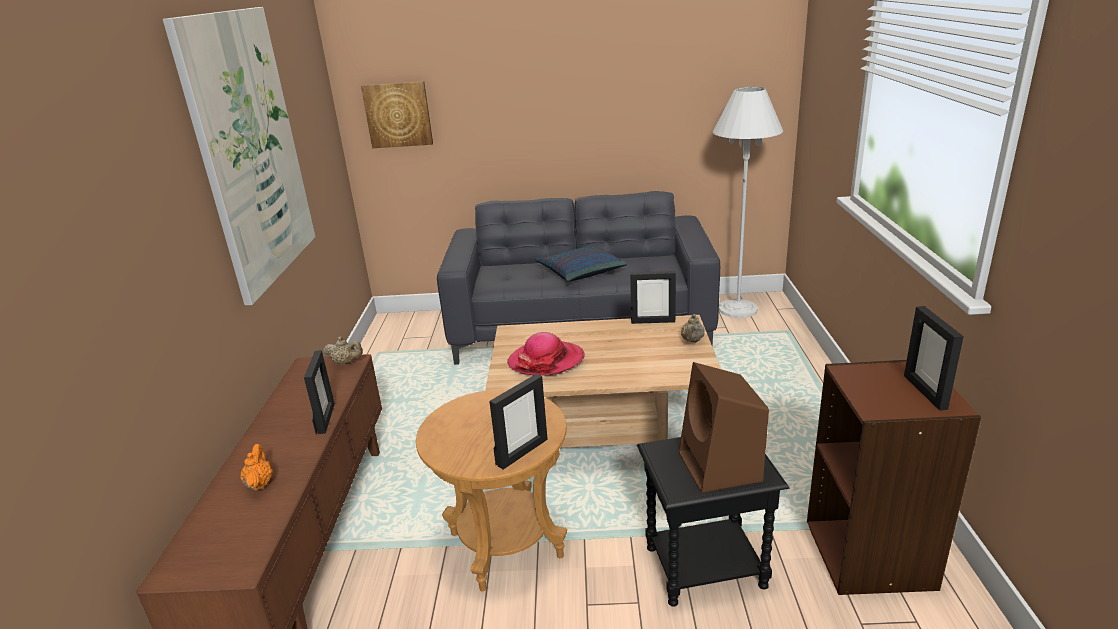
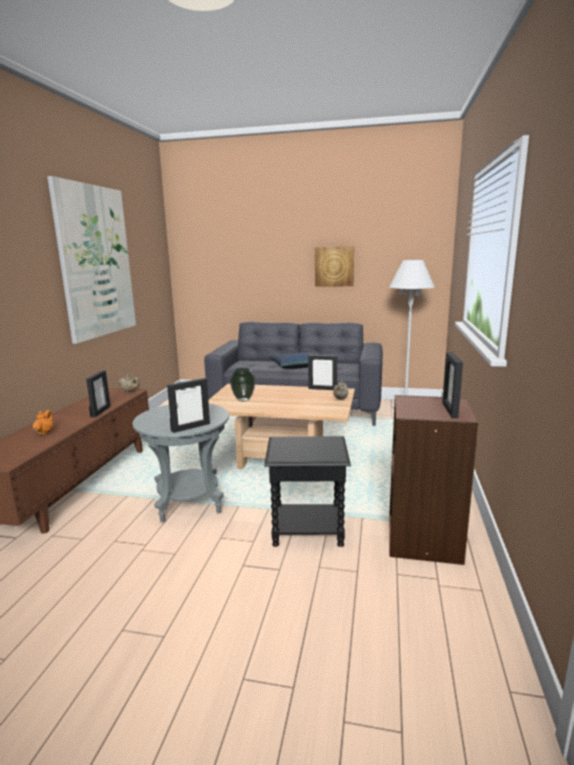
camera: 10 degrees right, 10 degrees down
(398, 114) = (203, 268): picture -> picture (334, 266)
(506, 545) = (189, 502): brown side table -> grey side table
(546, 361) = (243, 399): hat -> vase
(721, 468) = (312, 451): brown speaker -> none

